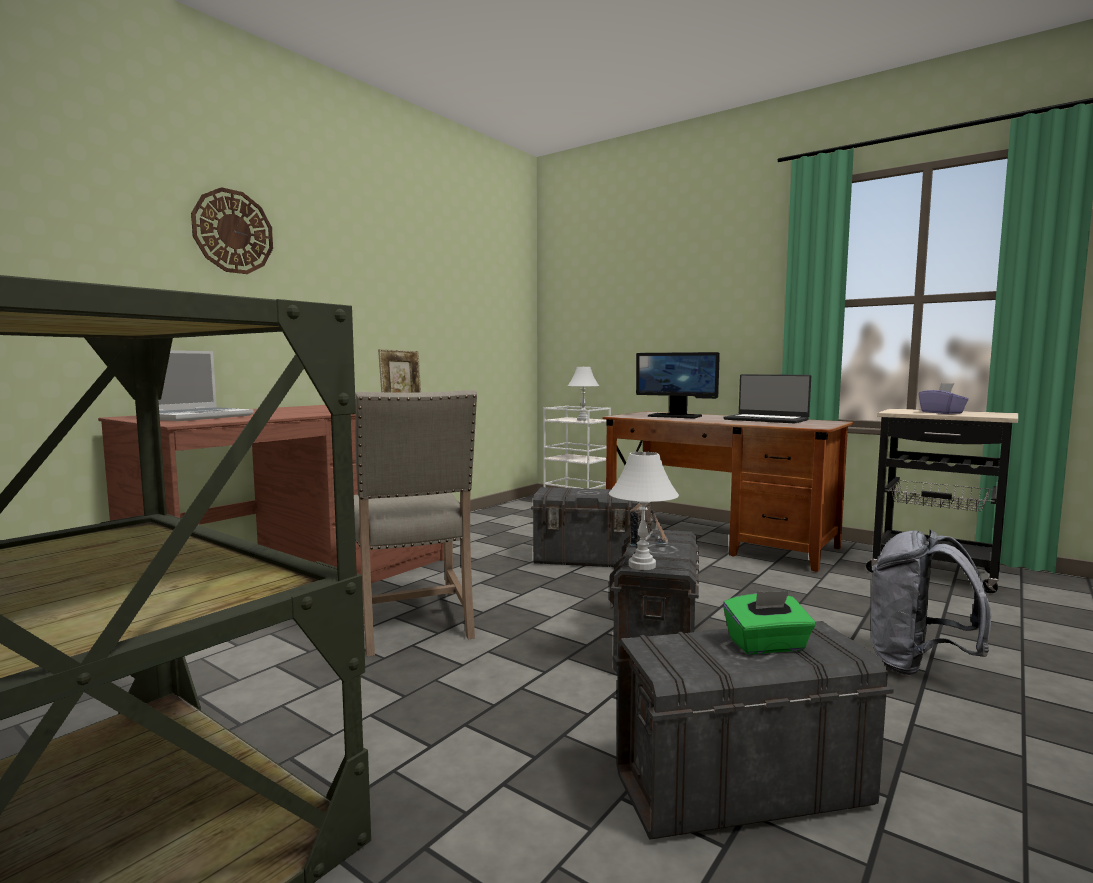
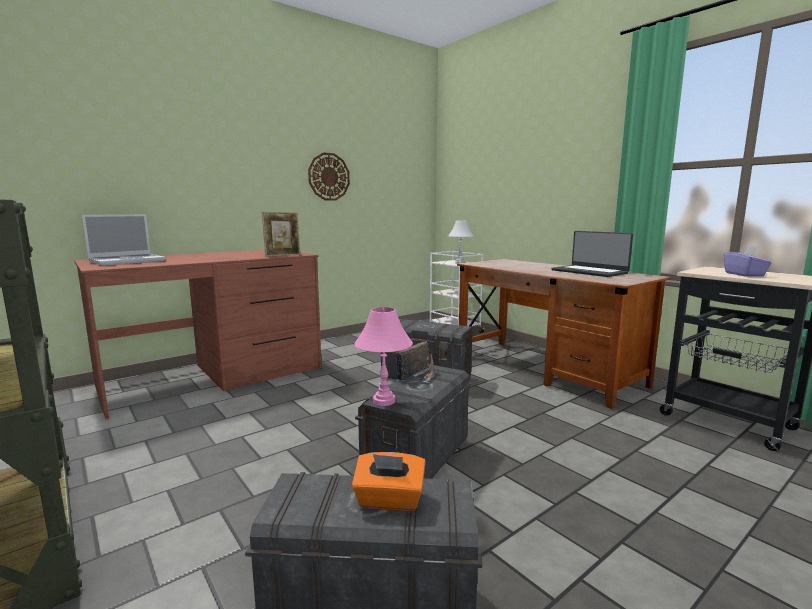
camera: 15 degrees right, 5 degrees up
(233, 231) = (170, 126): wall clock -> wall clock (329, 177)
(411, 622) = (256, 417): beige chair -> none
(641, 565) = (383, 401): white table lamp -> pink table lamp
(675, 416) = (517, 265): monitor -> none
(767, 645) = (389, 500): green tissue box -> orange tissue box
(917, 665) = (634, 517): grey backpack -> none

